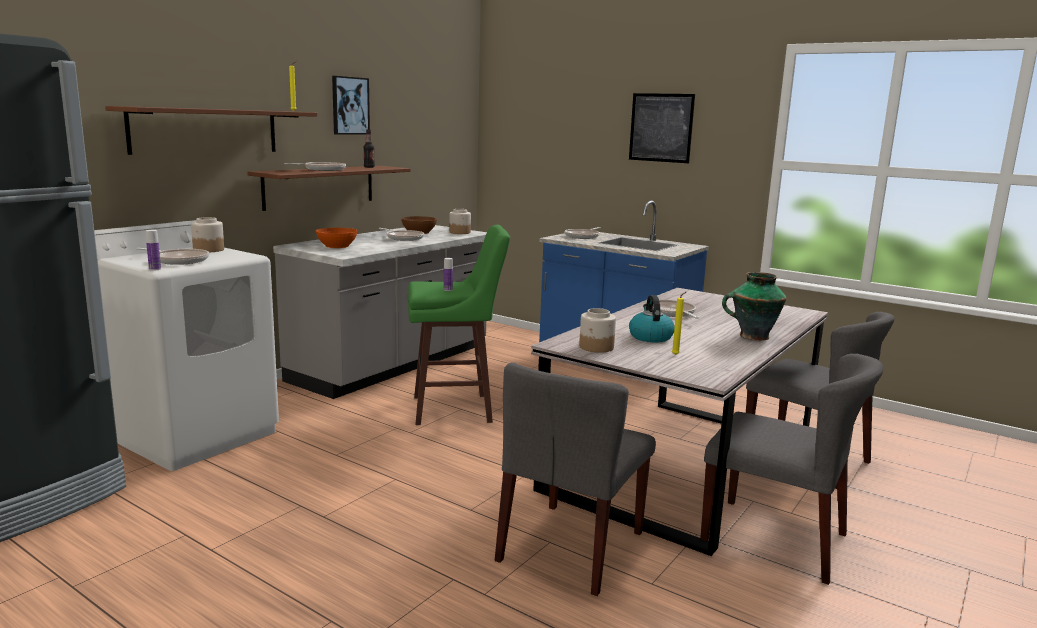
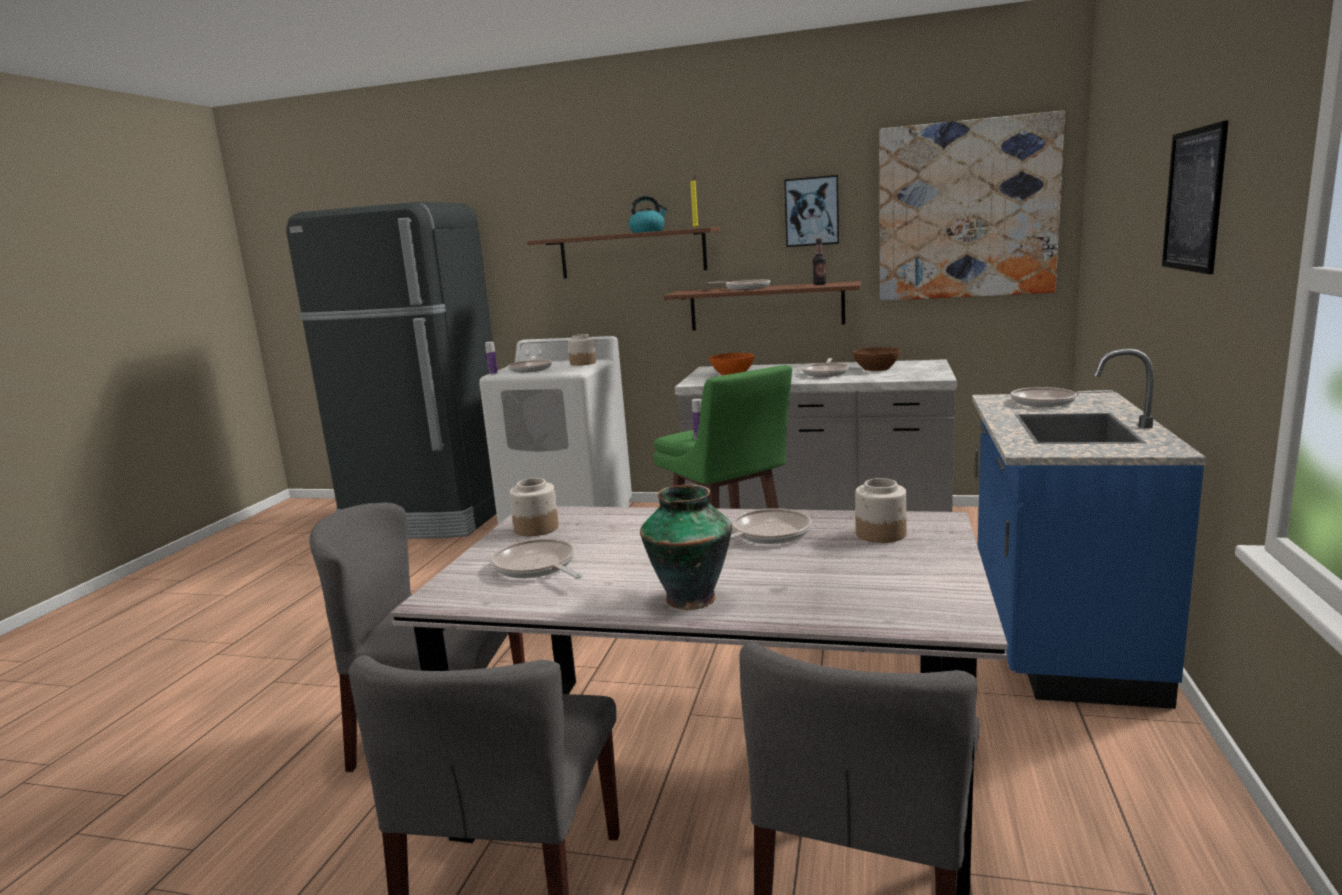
camera: 70 degrees right, 0 degrees up
(432, 117) = (966, 210): none -> picture
(460, 232) = (918, 374): jar -> jar (881, 534)
(650, 337) = (612, 543): kettle -> kettle (647, 231)
(676, 355) = (537, 567): yellow candle -> frying pan

